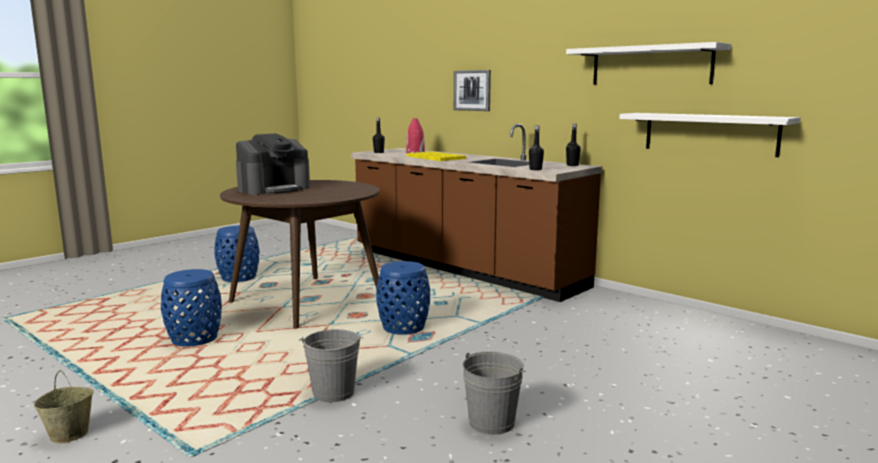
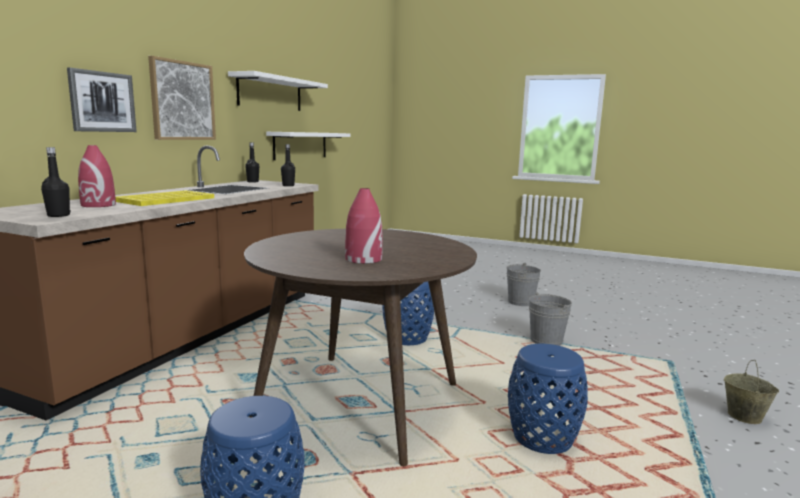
camera: 110 degrees left, 0 degrees up
(274, 189) = (363, 259): coffee machine -> red vase
(531, 85) = (182, 101): none -> picture

